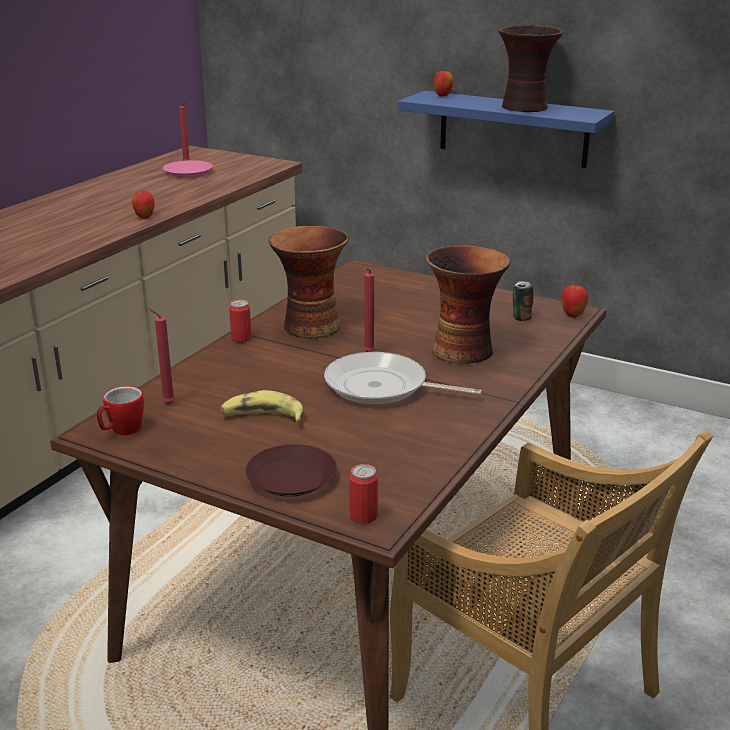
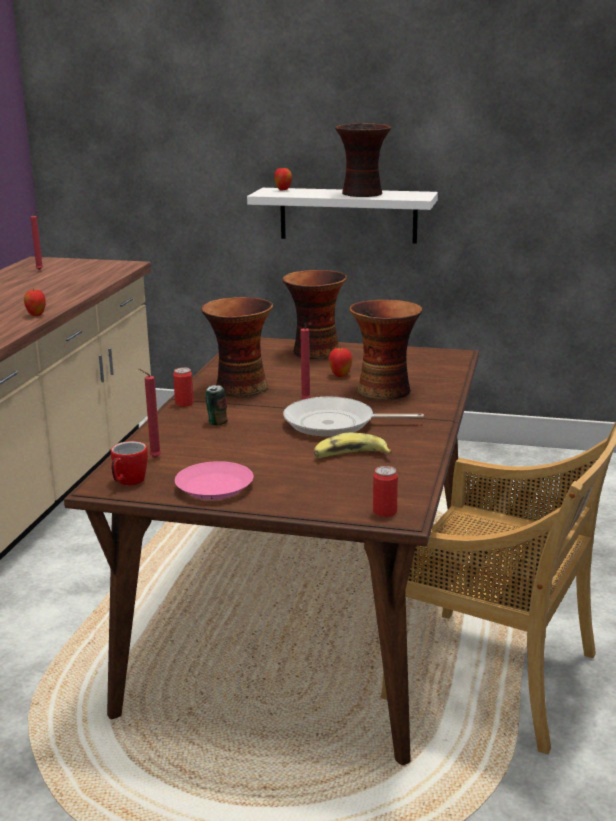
camera: 15 degrees left, 5 degrees down
(188, 173) = (49, 278): pink plate -> pink plate (215, 487)
(262, 417) = (248, 457): banana -> banana (350, 456)
(292, 478) = (306, 495): brown plate -> none
(418, 290) = (315, 352): none -> vase
(513, 129) = (348, 215): blue shelf -> white shelf
(521, 317) = (415, 363): can -> can (217, 422)
(572, 315) = (456, 357): apple -> apple (340, 375)

